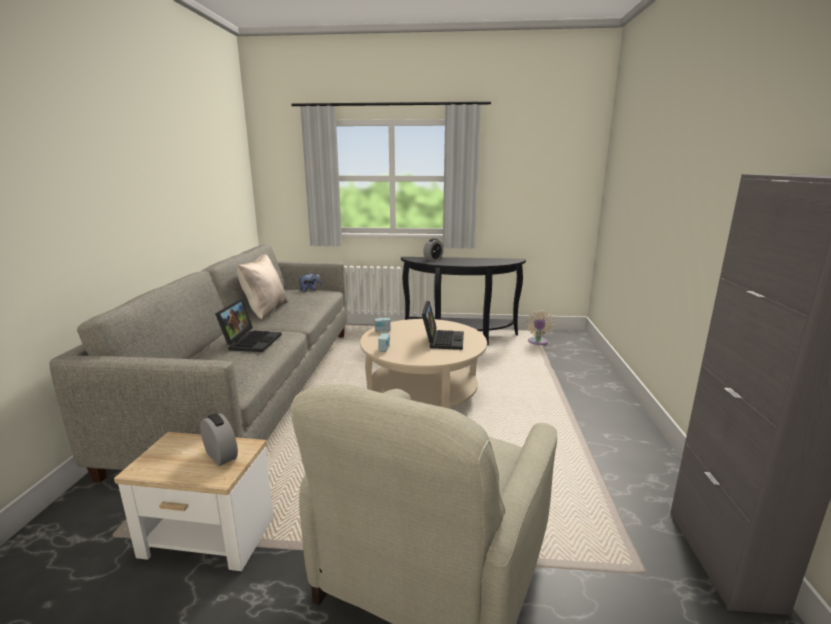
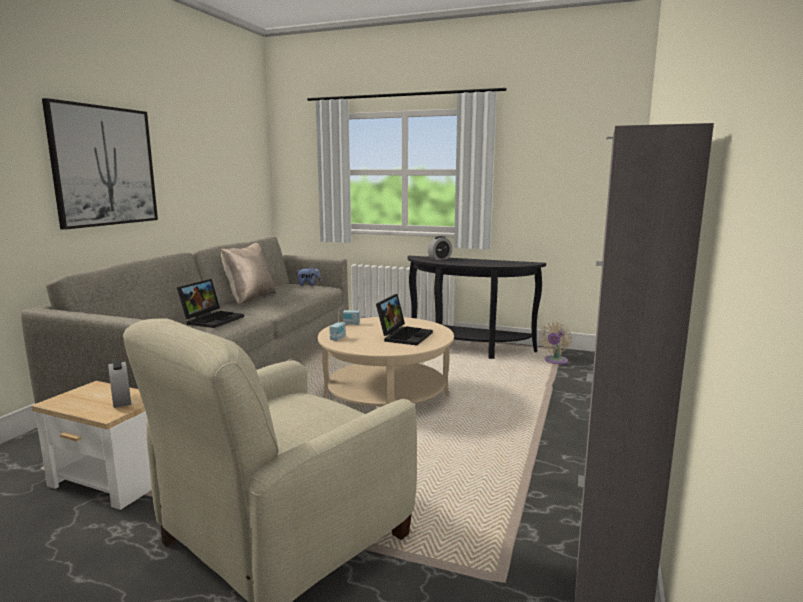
camera: 15 degrees right, 5 degrees down
(110, 183) = (104, 166): none -> picture

